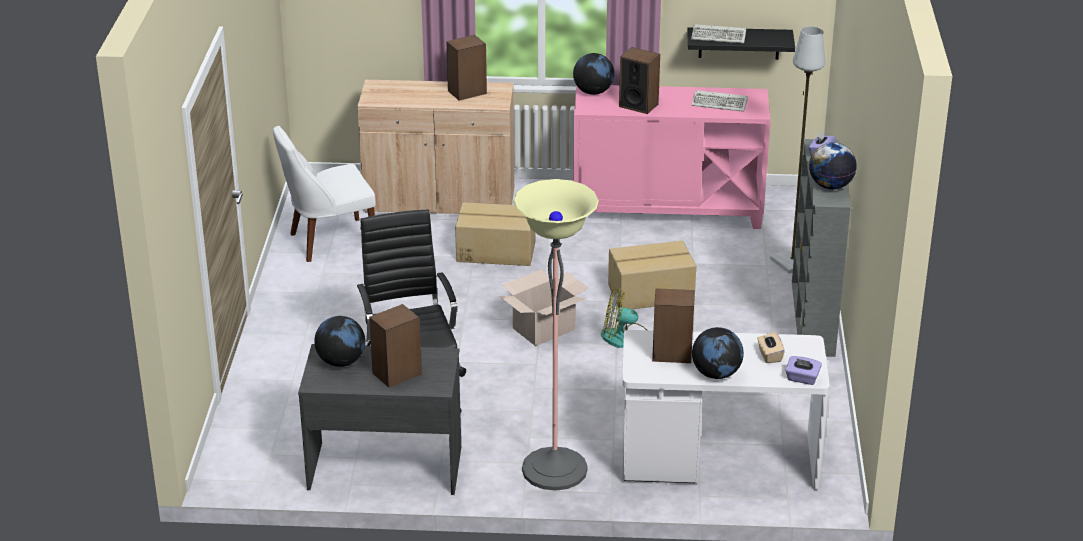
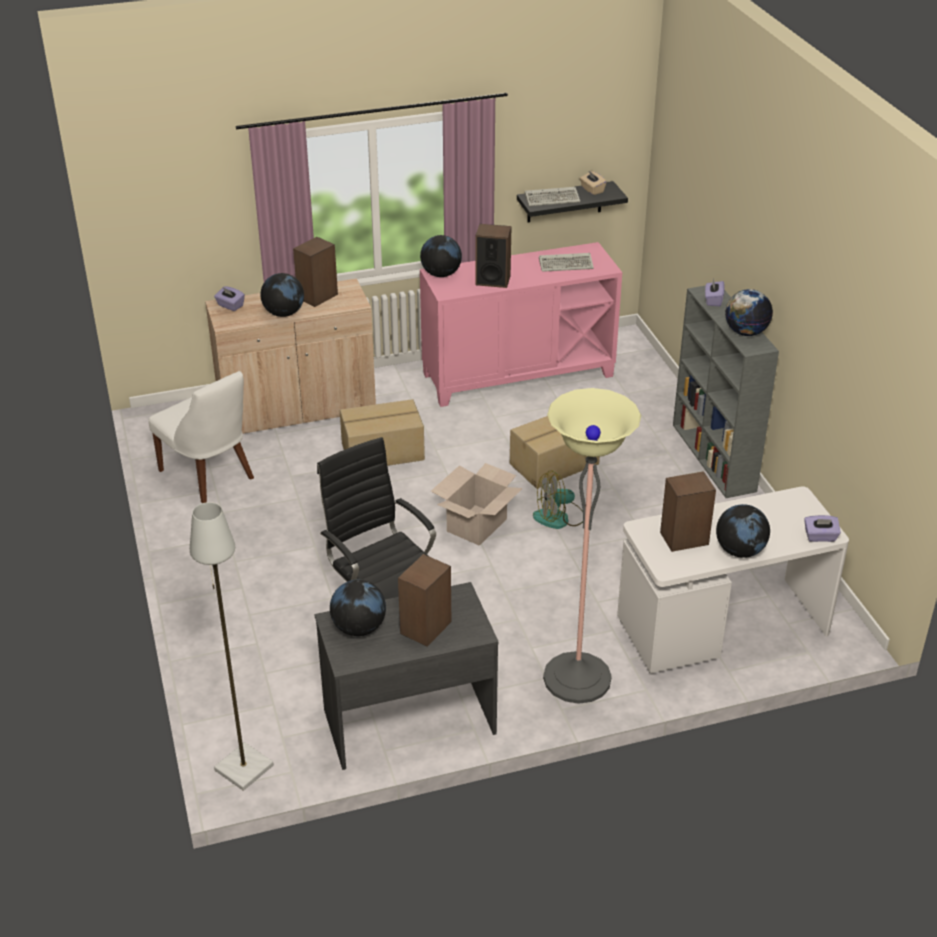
camera: 20 degrees left, 5 degrees up
(329, 241) = (209, 476): white chair -> white chair turned 90 degrees counterclockwise
(384, 87) = (230, 306): none -> purple tissue box
(427, 101) = (284, 313): none -> globe
(769, 355) = (774, 519): beige tissue box -> beige tissue box (592, 190)
(792, 262) = (660, 404): grey floor lamp -> grey floor lamp (244, 768)

